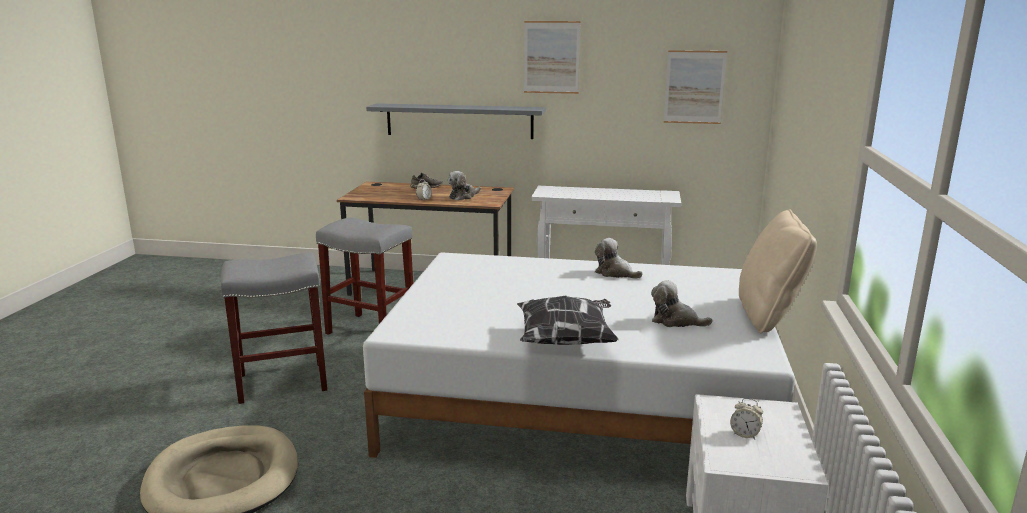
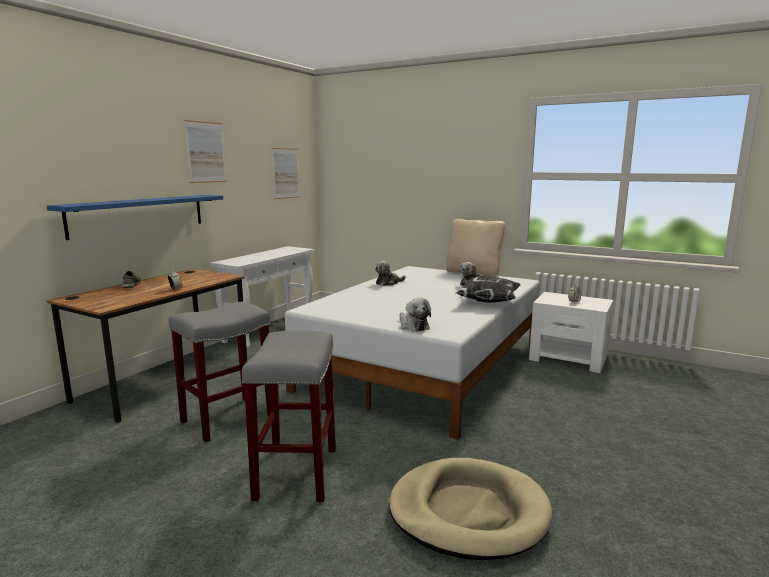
camera: 70 degrees left, 5 degrees down
(459, 121) = (139, 215): grey shelf -> blue shelf
(463, 196) = (192, 280): plush toy -> plush toy (413, 326)

